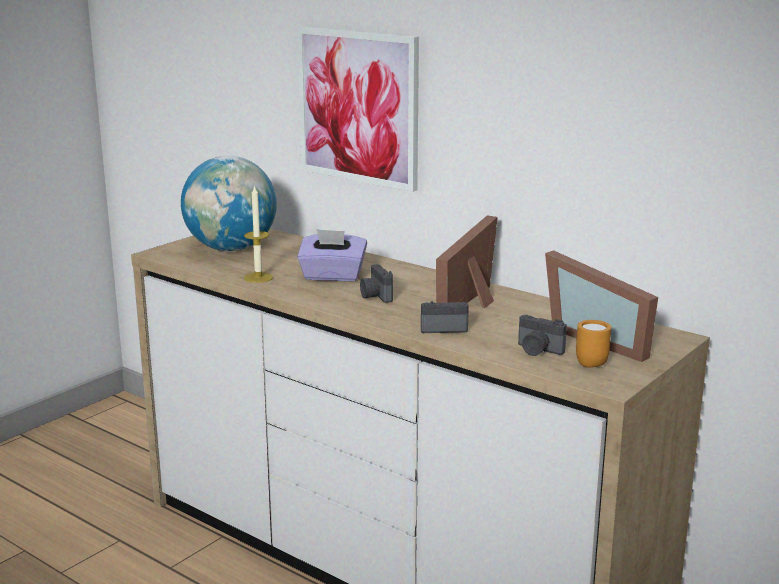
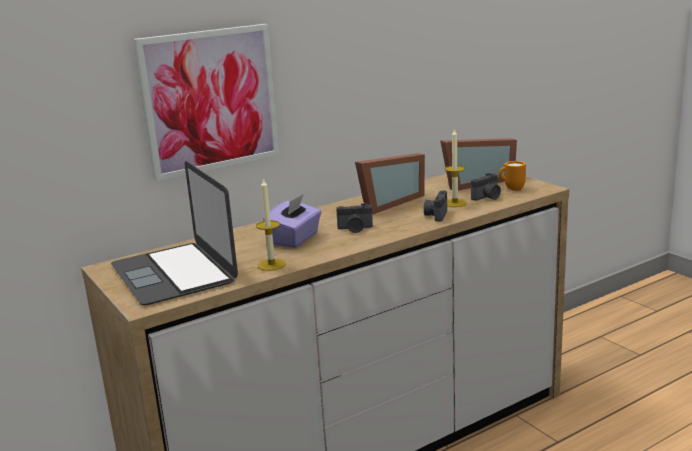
camera: 70 degrees left, 0 degrees up
(231, 249) = (173, 273): globe -> laptop
(476, 300) = (387, 203): picture frame -> picture frame turned 90 degrees counterclockwise
(499, 334) = (455, 203): none -> candle

